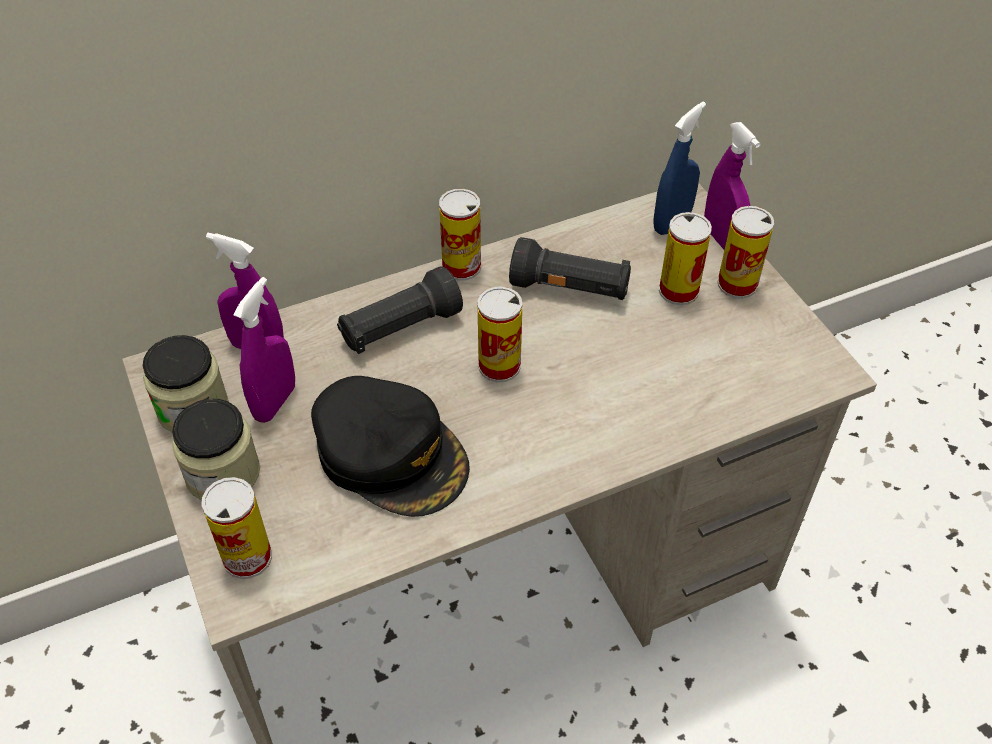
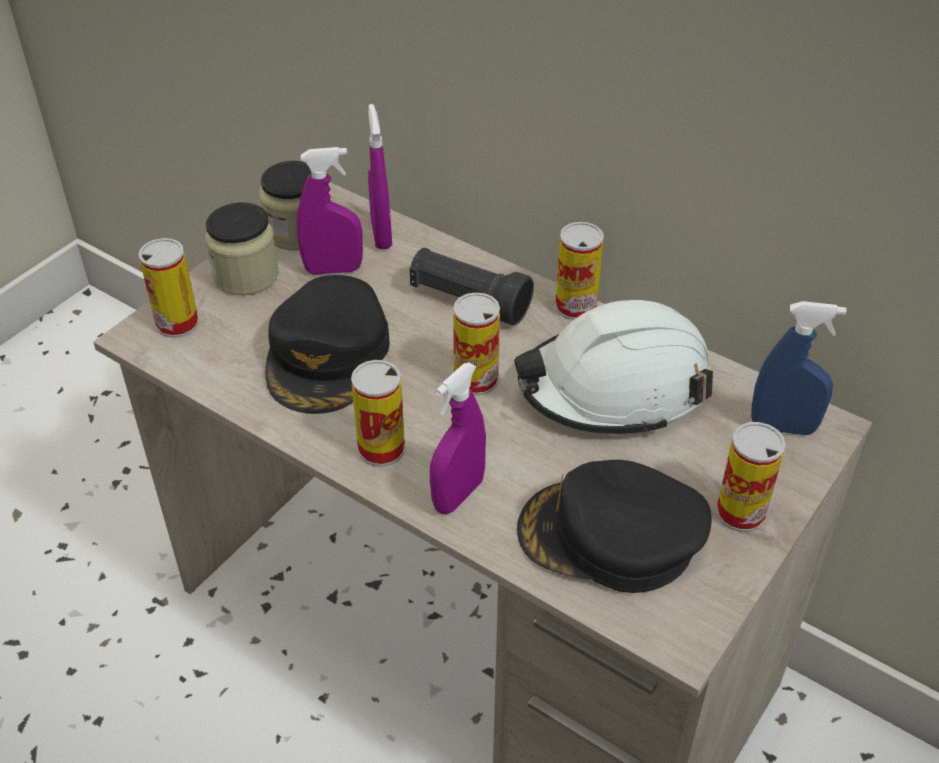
camera: 60 degrees right, 5 degrees down
(570, 289) = (614, 388): black flashlight -> white hard hat
(678, 290) = (686, 468): can -> can (381, 449)
(718, 363) = (610, 537): none -> black cap
(721, 238) = (798, 475): purple spray bottle -> purple spray bottle (458, 495)

